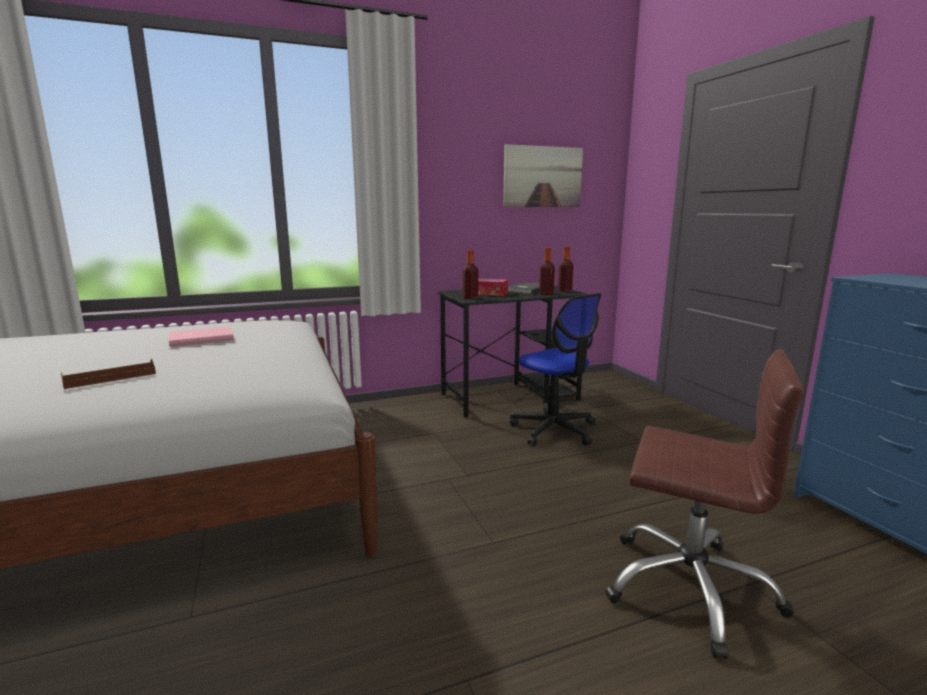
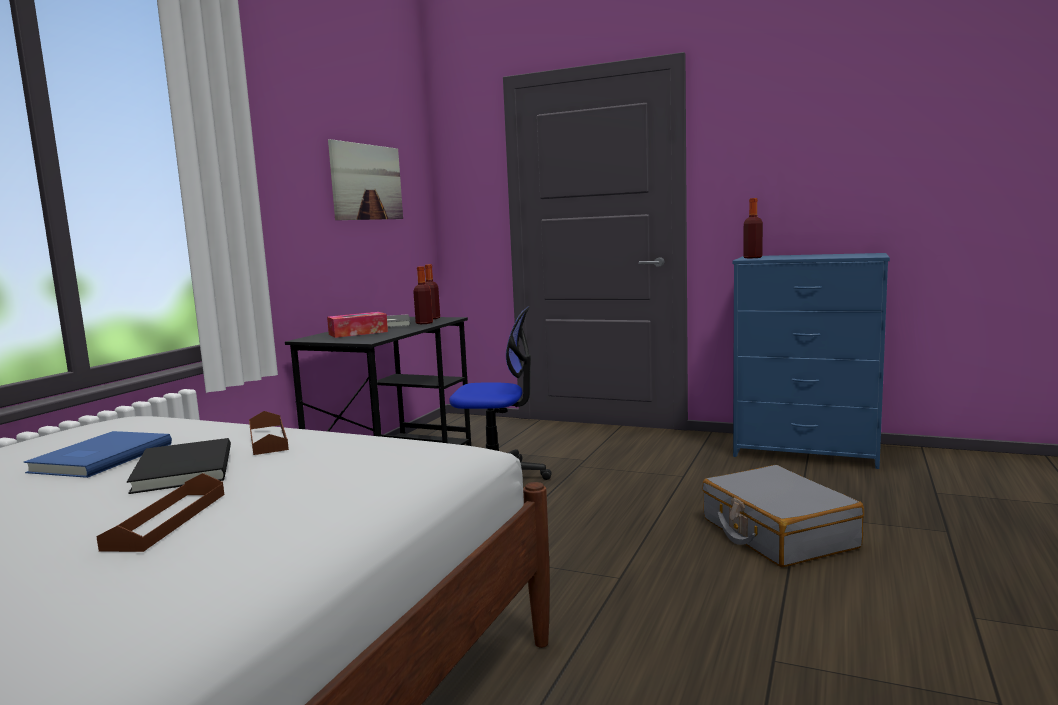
camera: 45 degrees left, 5 degrees down
(191, 355) = (180, 470): none -> black book
(200, 339) = (98, 458): pink book -> blue book
(262, 350) = (268, 439): none -> brown tray
(470, 297) = (359, 339): bottle -> bottle (752, 257)
(689, 587) = (777, 533): brown office chair -> grey suitcase

